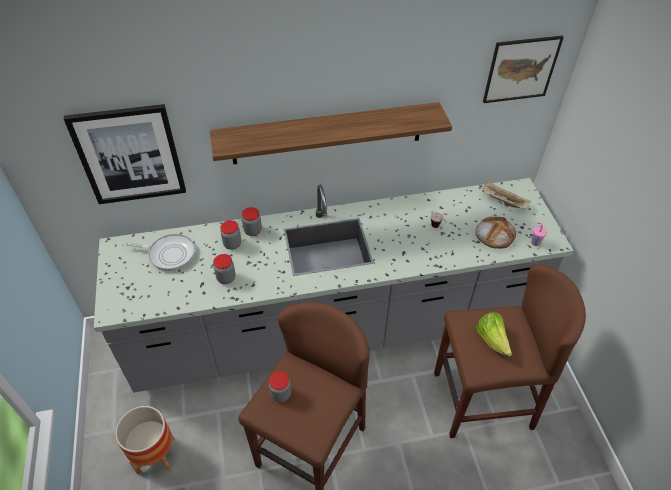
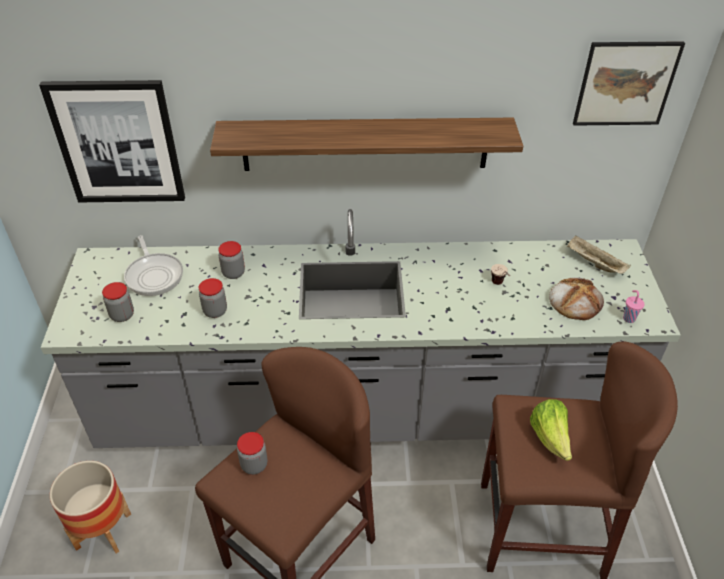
camera: 10 degrees right, 5 degrees down
(169, 254) = (154, 275): frying pan -> frying pan turned 45 degrees clockwise
(253, 231) = (262, 261): jar -> jar (122, 315)

